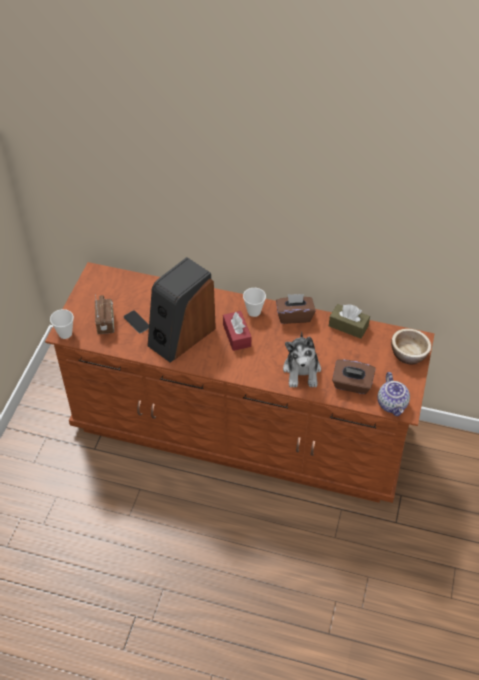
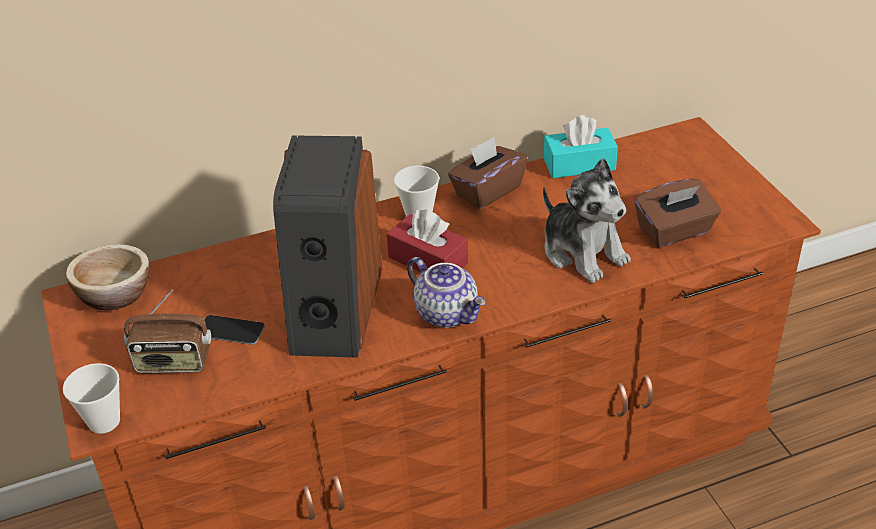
camera: 35 degrees left, 10 degrees down
(106, 323) = (173, 363): radio -> radio turned 135 degrees clockwise
(348, 326) = (579, 164): brown tissue box -> turquoise tissue box
(392, 404) = (759, 224): teapot -> teapot (448, 313)
(408, 354) = (700, 155): bowl -> bowl (115, 294)

